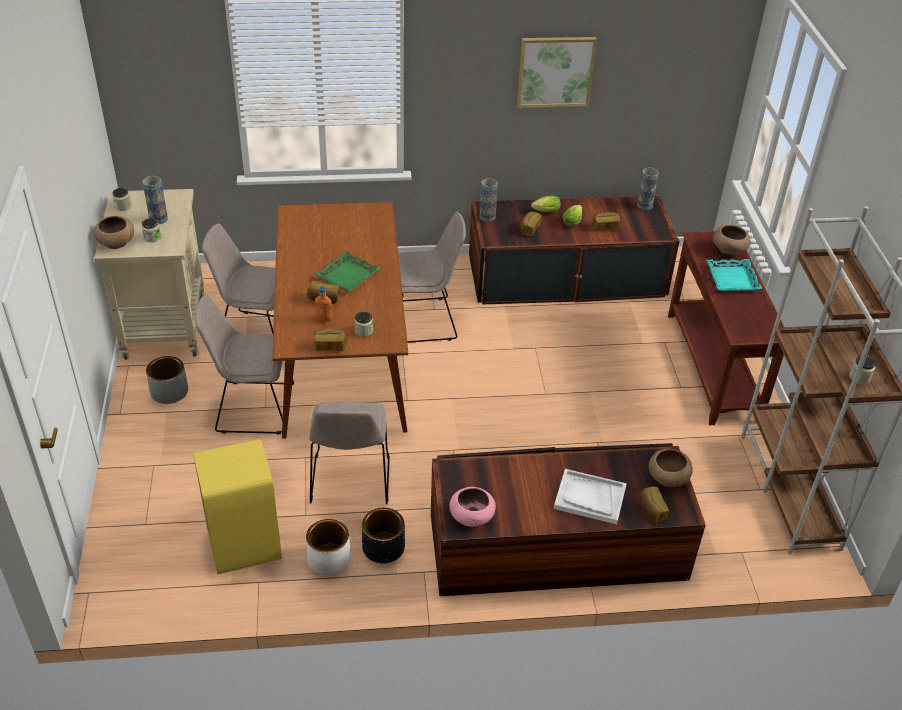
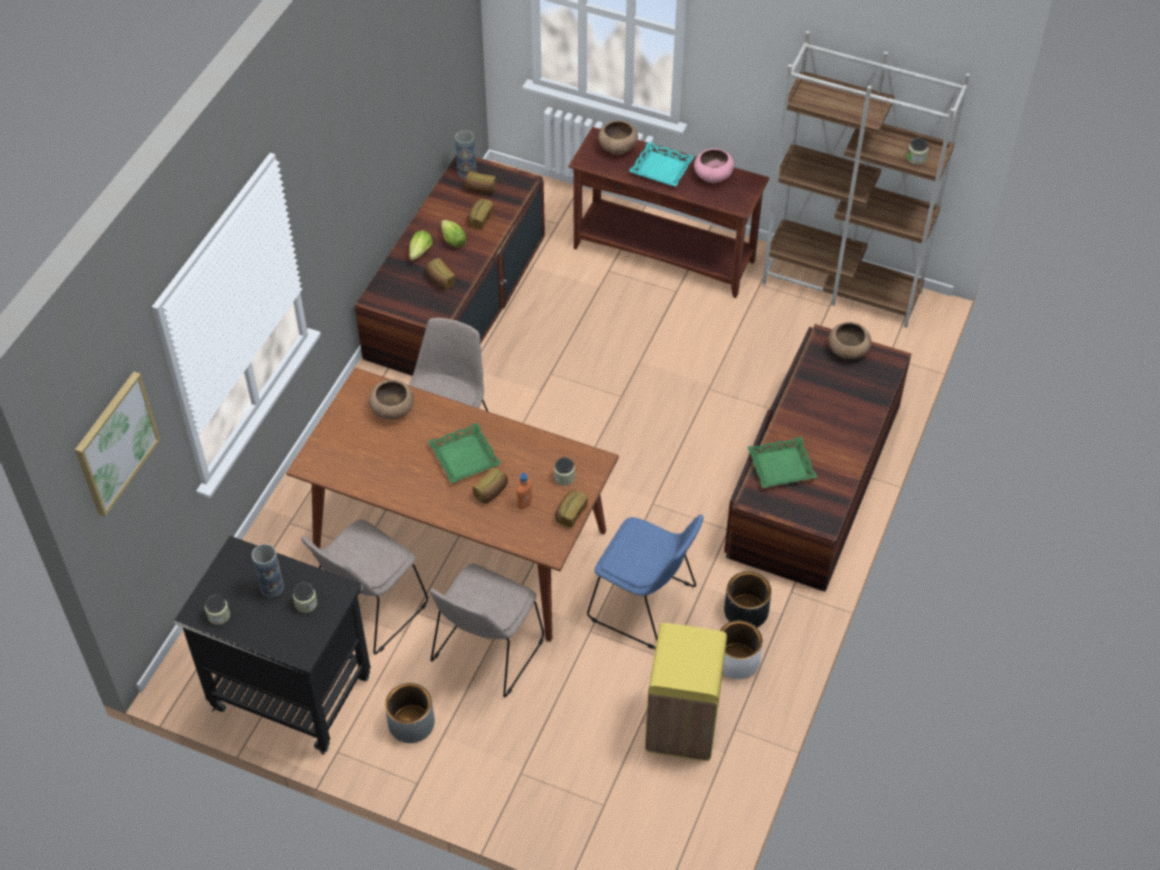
camera: 60 degrees left, 10 degrees up
(116, 242) = (292, 642): brown bowl -> brown bowl (393, 409)
(165, 326) = (290, 693): beige cart -> black cart
(350, 481) = (645, 605): beige chair -> blue chair
(471, 516) = (819, 507): pink bowl -> pink bowl (712, 175)
(487, 217) = (393, 304): vase -> none
(499, 476) = (781, 466): none -> green tray
(555, 71) = (378, 115): picture -> picture (115, 443)
(589, 498) = (842, 414): white tray -> none
(651, 511) = (878, 380): bread -> bread (480, 190)

